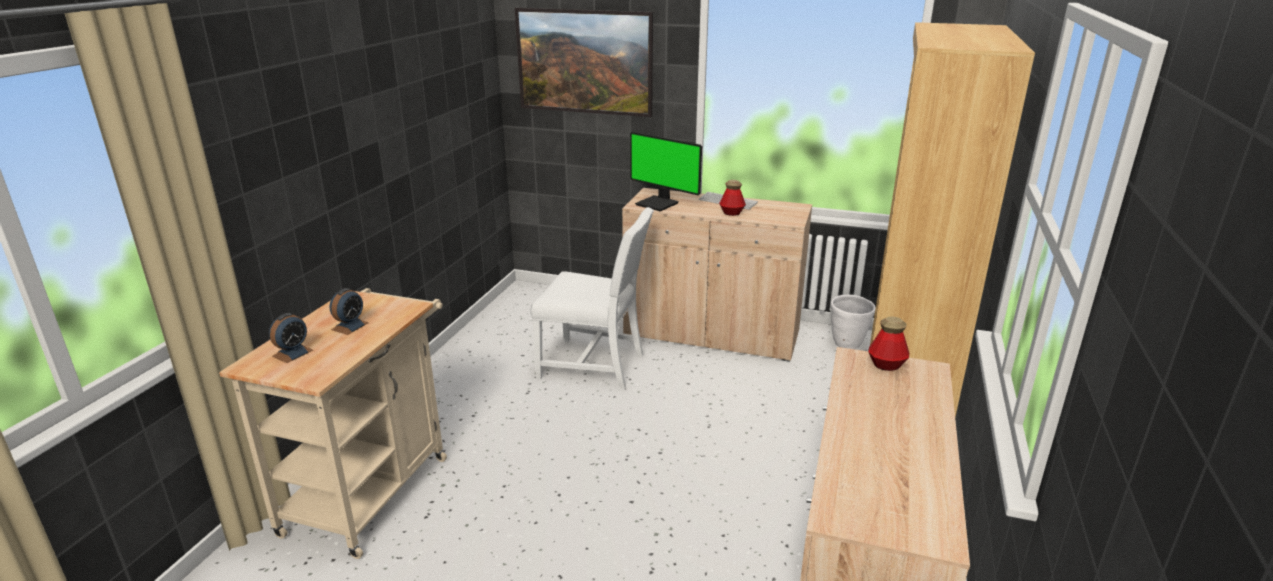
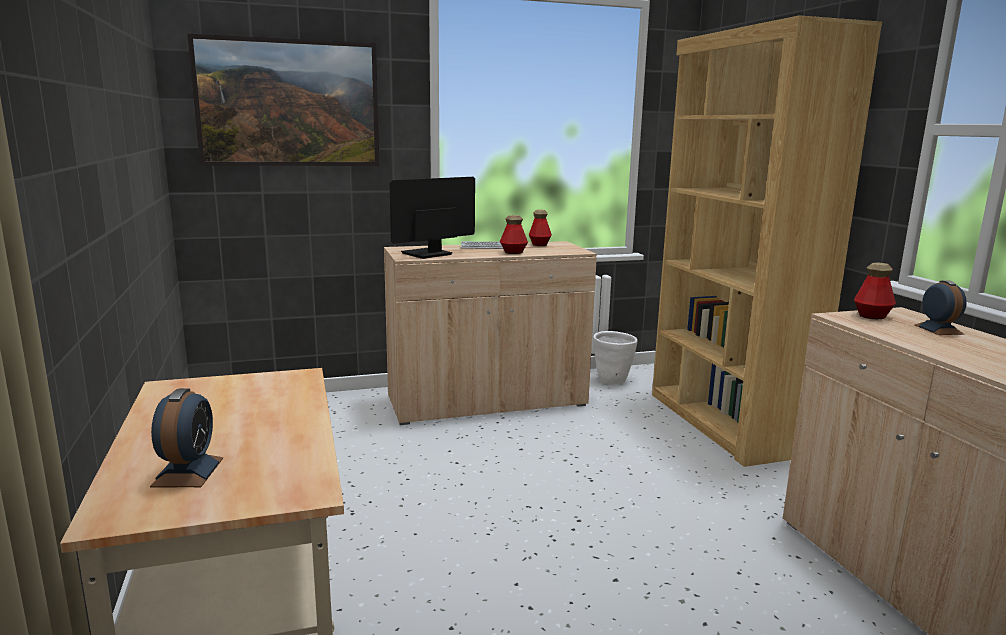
camera: 35 degrees left, 10 degrees down
(350, 326) = (236, 416): alarm clock -> alarm clock (938, 329)
(595, 364) = (401, 460): white chair -> none
(658, 203) = (427, 254): monitor -> monitor turned 135 degrees clockwise
(775, 206) = (539, 244): none -> bottle

